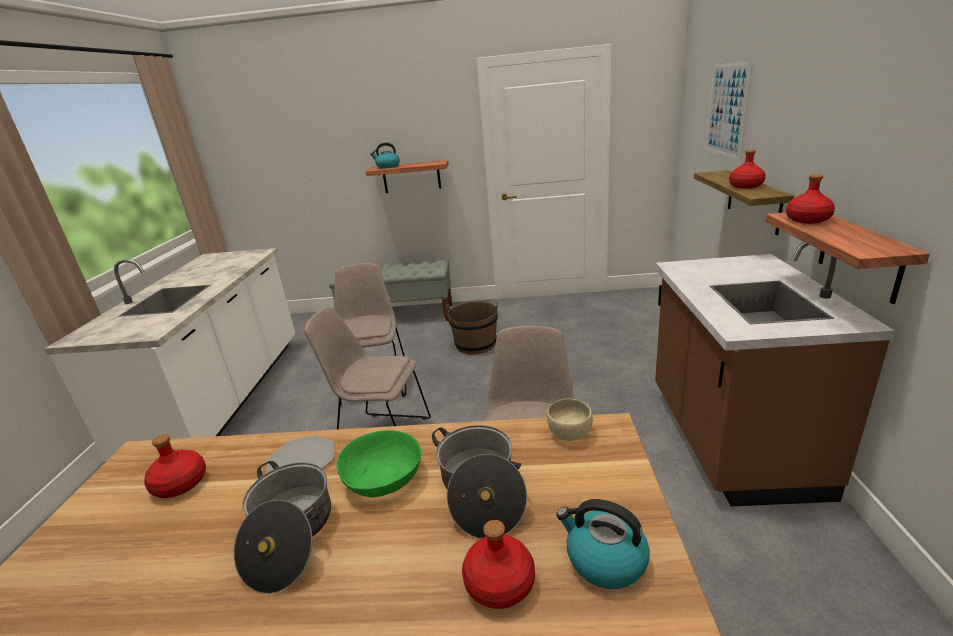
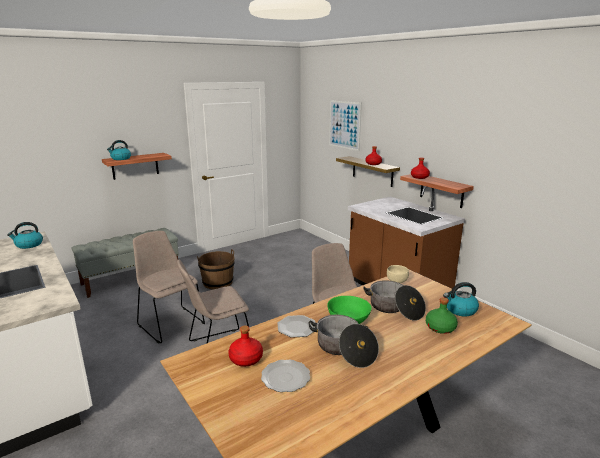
camera: 40 degrees left, 5 degrees down
(163, 543) = (286, 377): none -> plate
(242, 261) = (28, 245): none -> kettle
(499, 583) = (440, 328): red bottle -> green bottle

